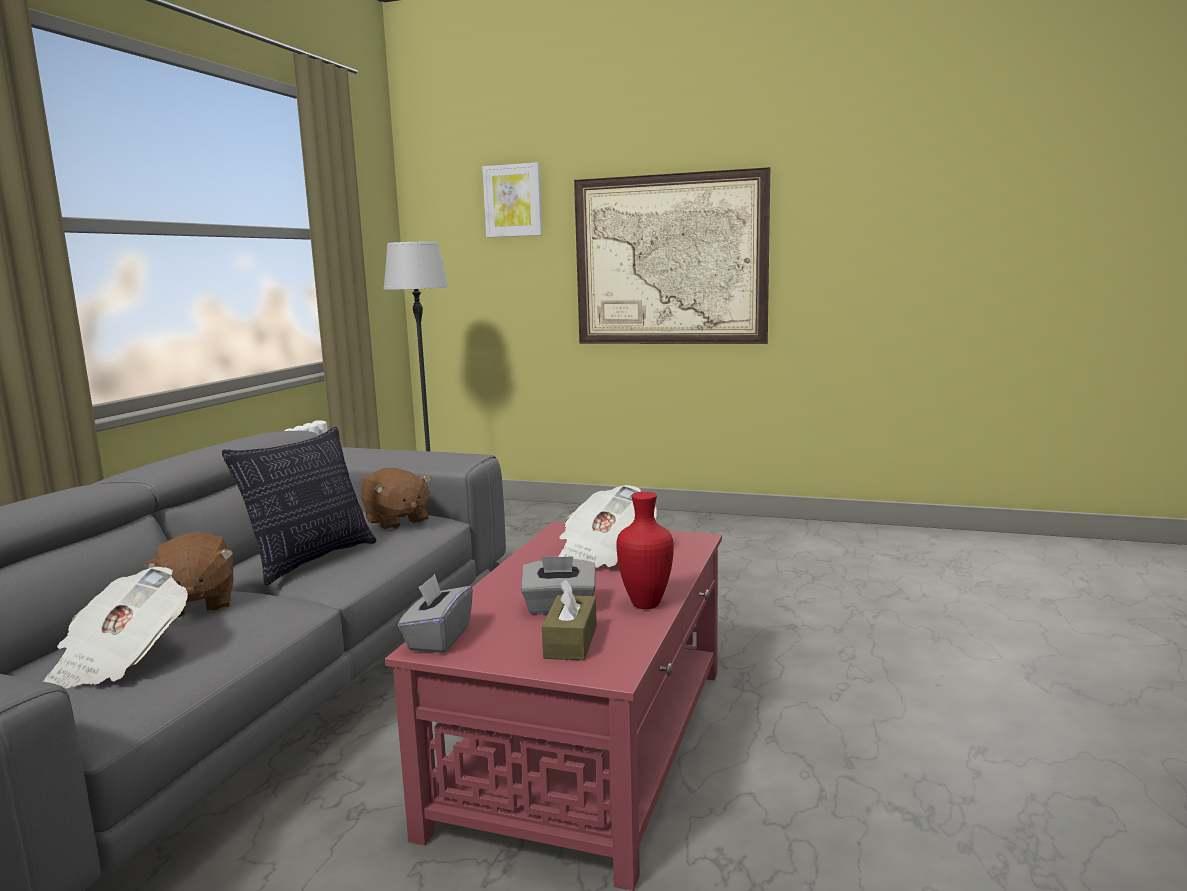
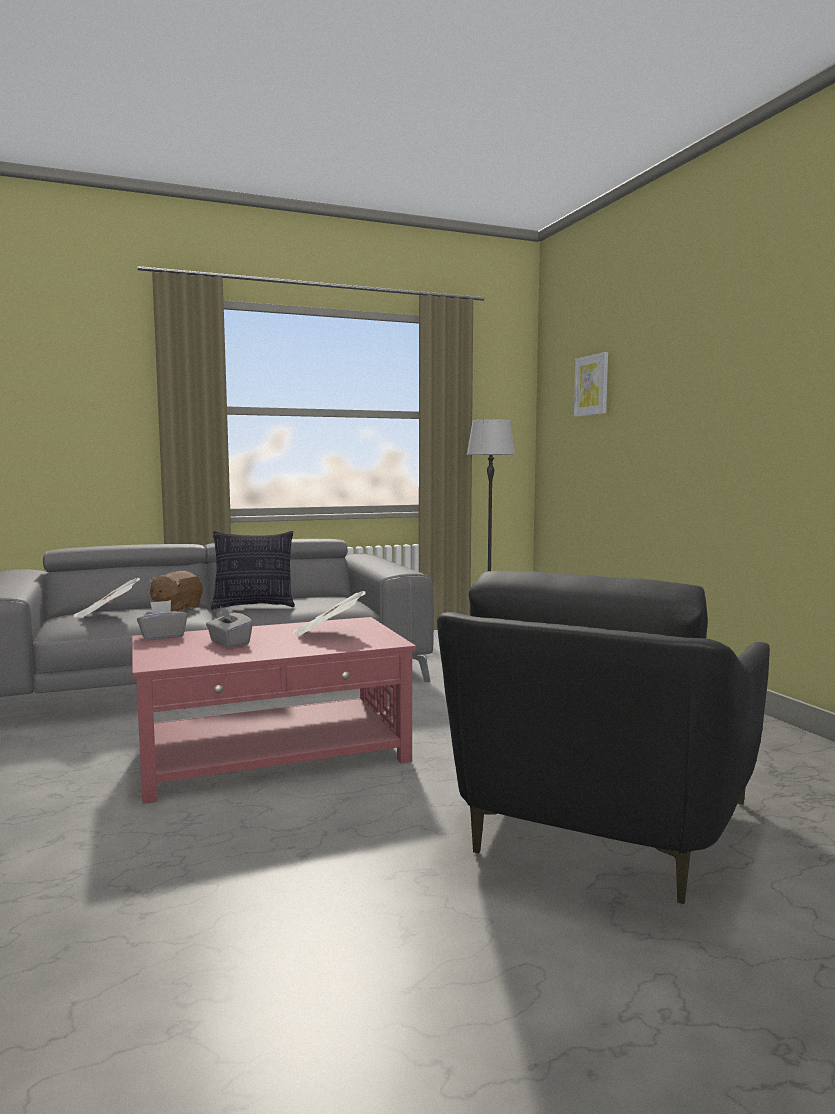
camera: 50 degrees right, 5 degrees down
(396, 521) = (335, 602): brown plush toy -> none
(570, 642) = (184, 653): brown tissue box -> none
(647, 604) = (257, 654): red vase -> none
(670, 260) = (683, 434): picture -> none
(945, 650) = (596, 828): none -> black armchair

